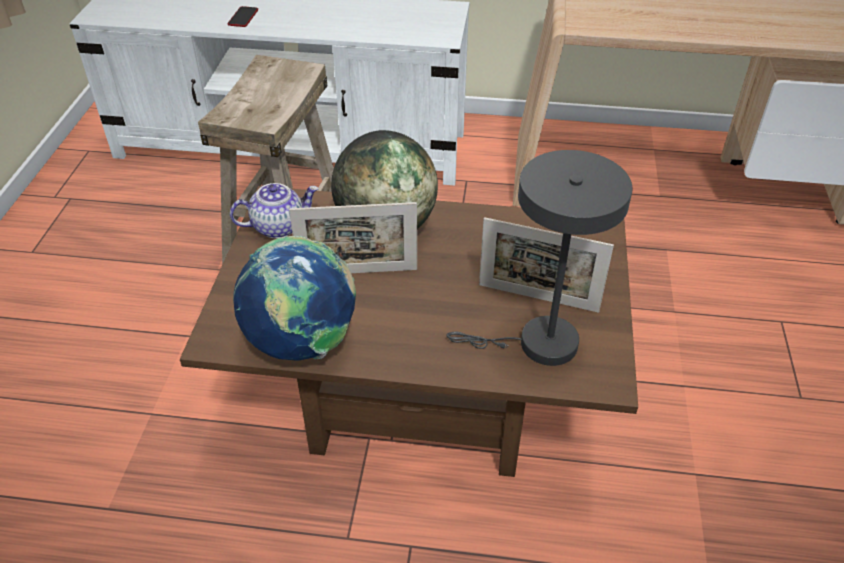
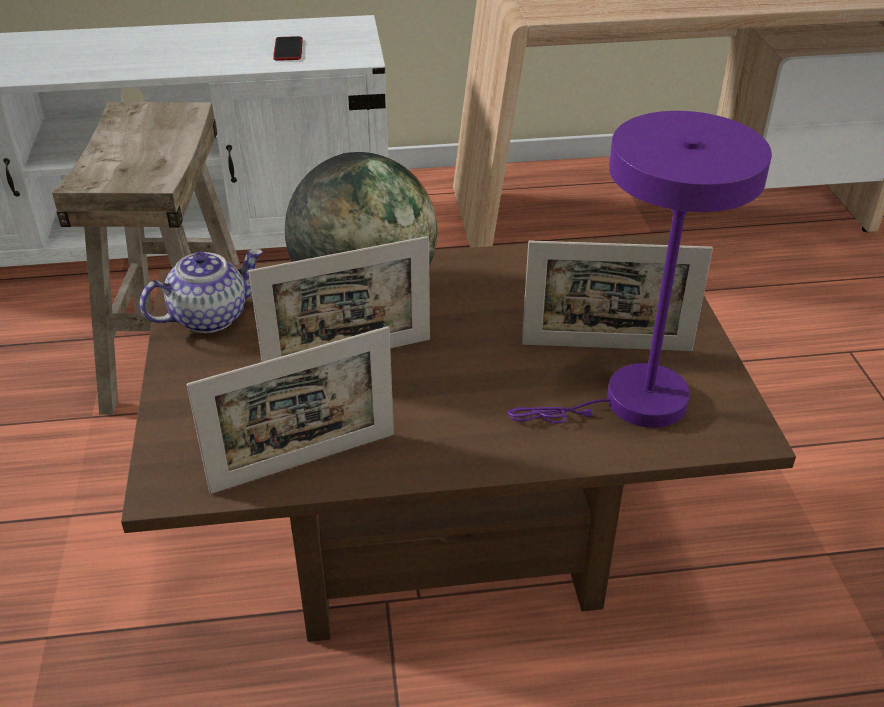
camera: 15 degrees left, 5 degrees down
(243, 17) = (70, 63): phone -> phone (288, 50)
(303, 342) = (304, 462): globe -> picture frame
(537, 344) = (632, 404): grey table lamp -> purple table lamp

